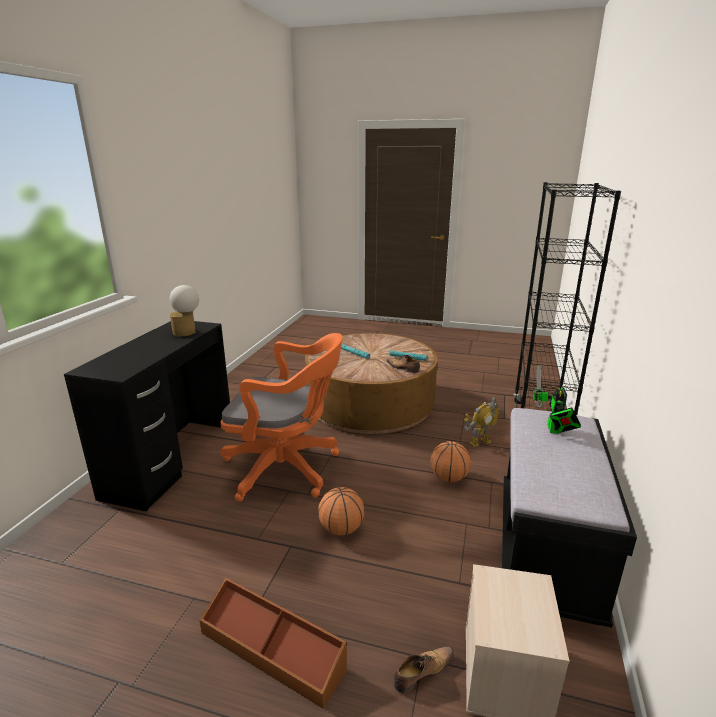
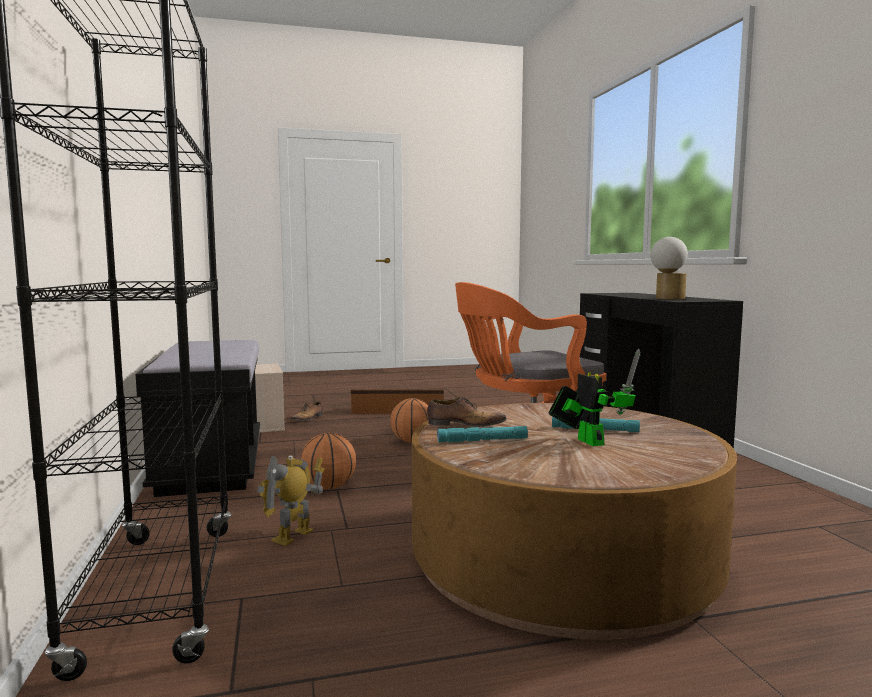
camera: 150 degrees right, 15 degrees down
(553, 430) = (208, 353): toy robot -> toy robot (587, 440)

